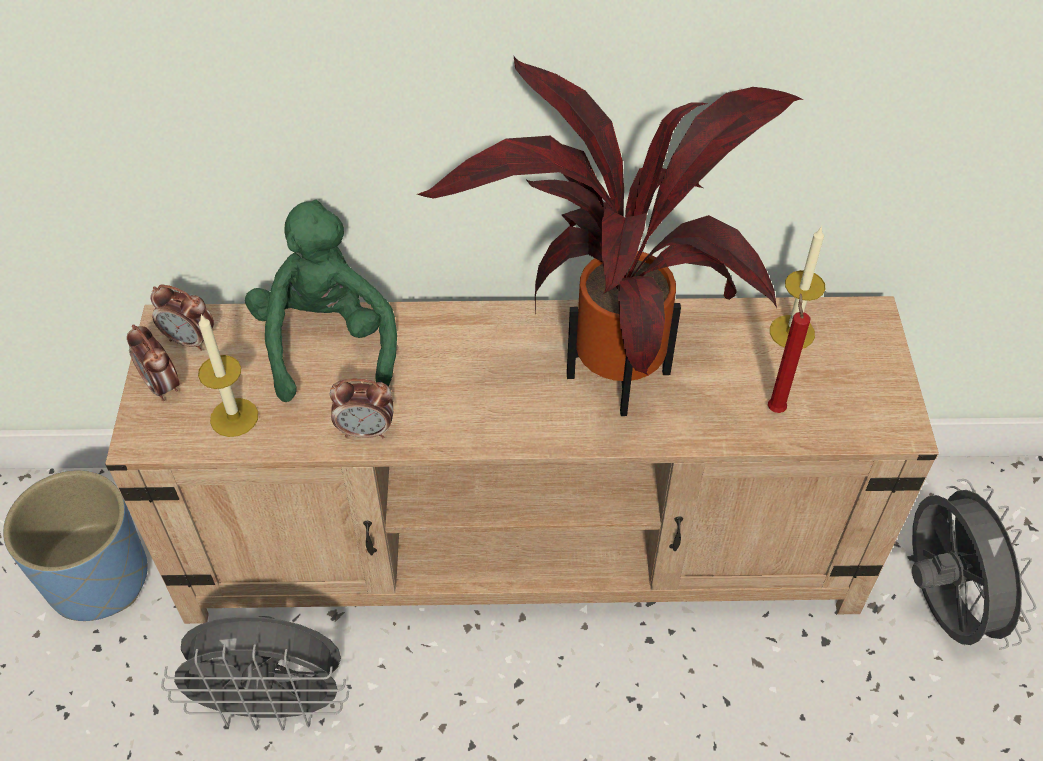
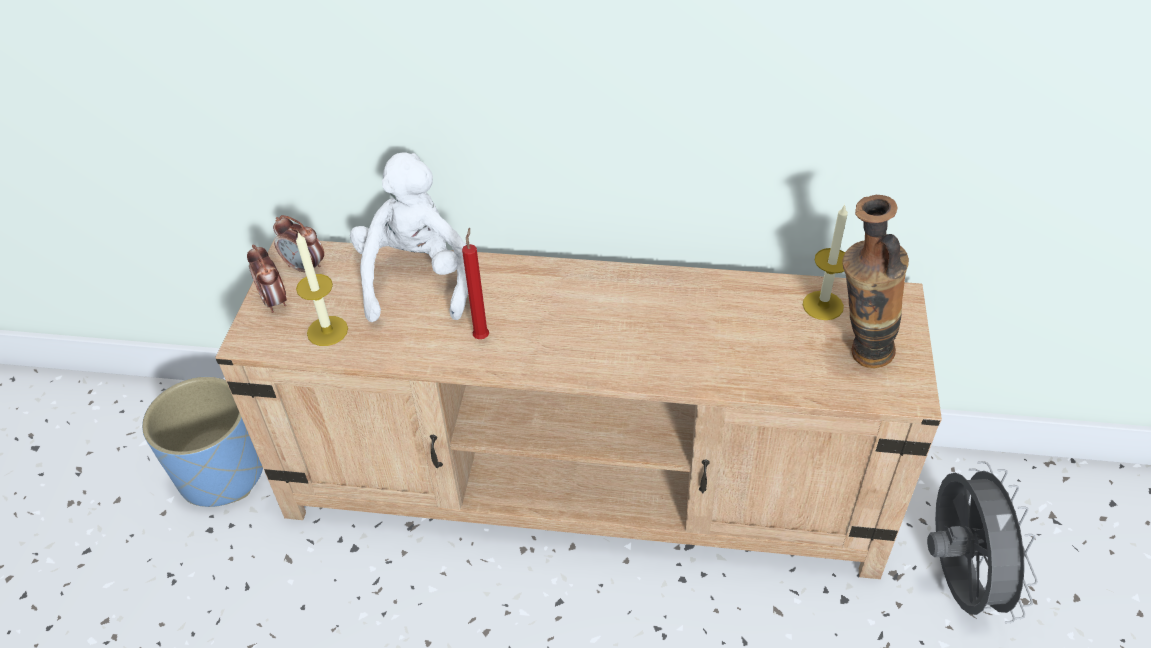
camera: 10 degrees right, 5 degrees down
(274, 705) = (346, 595): grey fan -> none
(327, 342) = (417, 279): green plush toy -> white plush toy
(366, 431) = (434, 352): alarm clock -> none
(614, 365) = (658, 319): potted plant -> none
(775, 407) = (796, 366): red candle -> red candle (482, 336)
(838, 388) = (857, 355): none -> vase

